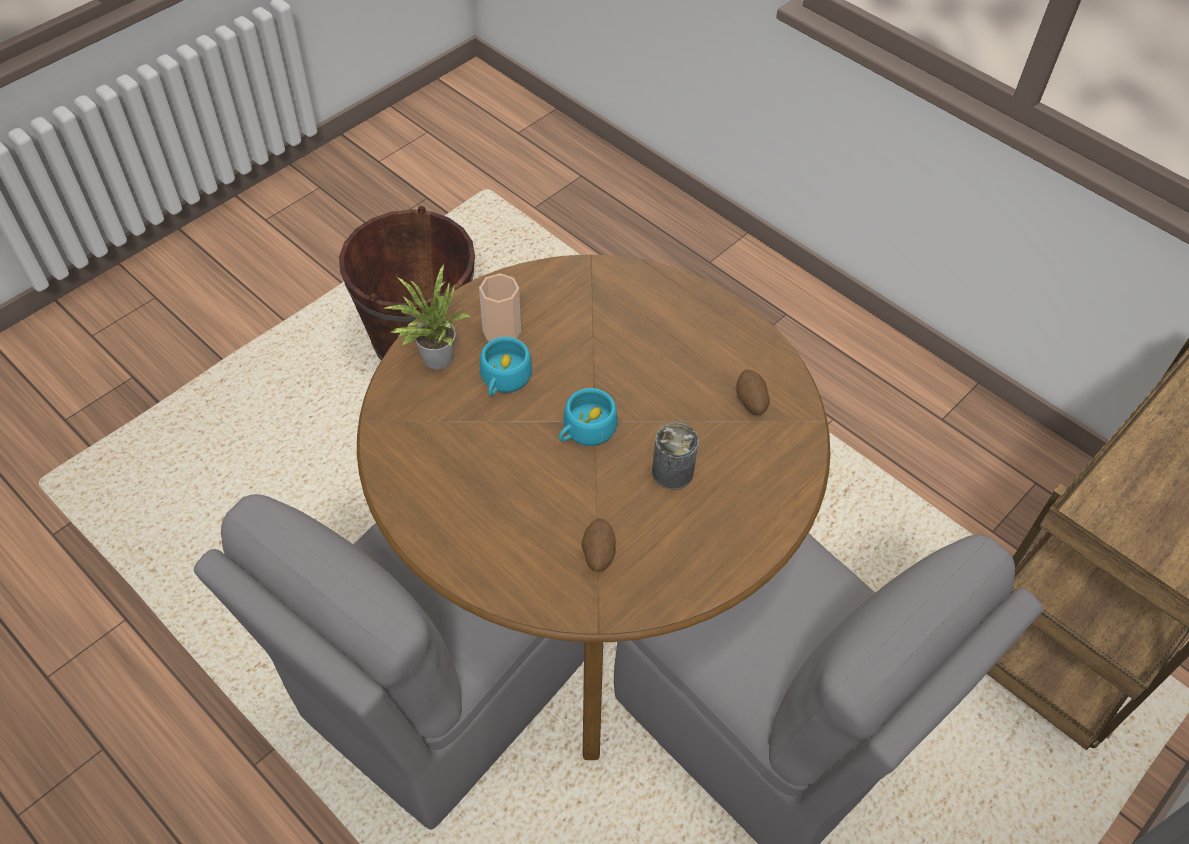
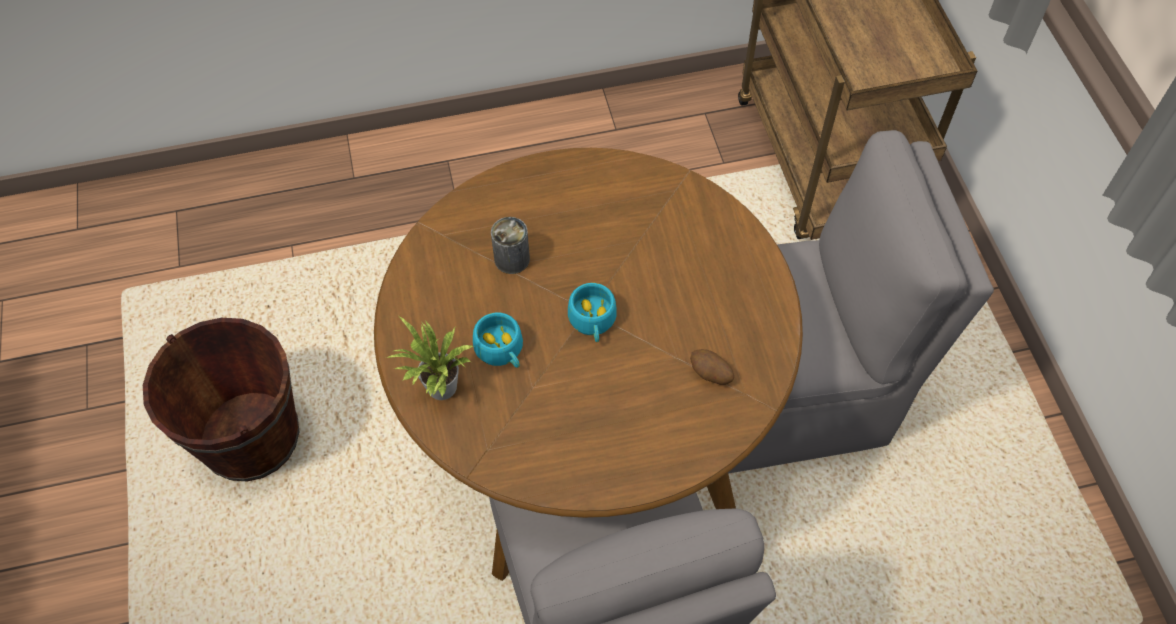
camera: 55 degrees left, 5 degrees up
(501, 331) = (449, 326): cup -> none
(672, 472) = (670, 287): can -> can (512, 259)
(750, 402) = (642, 203): potato -> none

